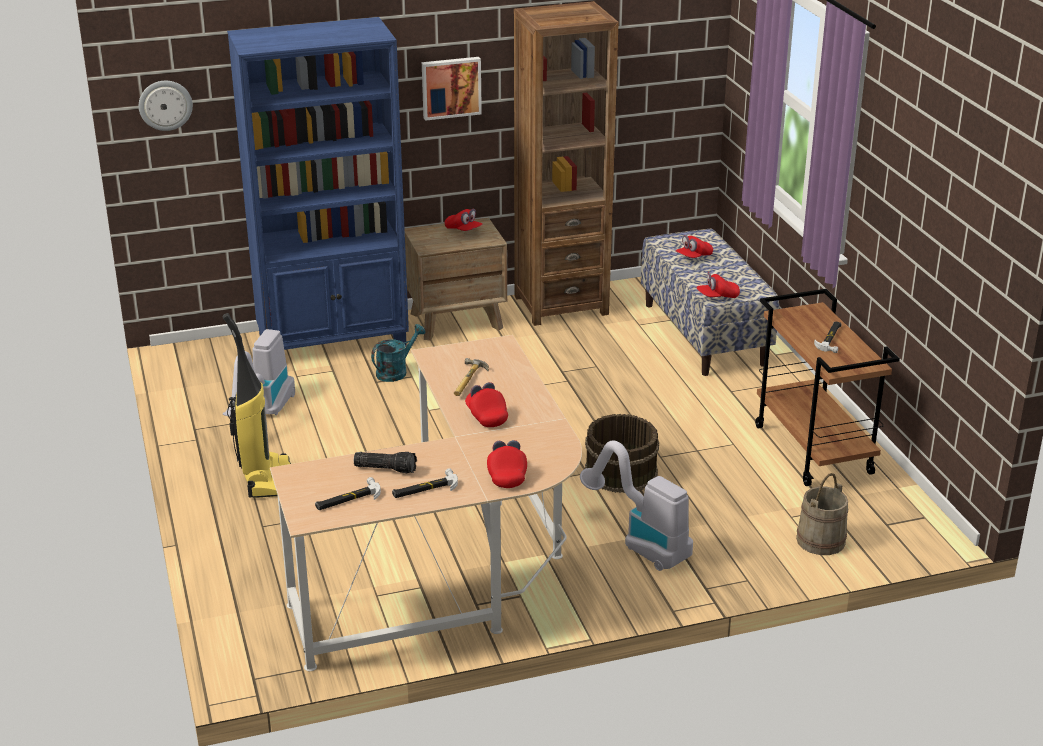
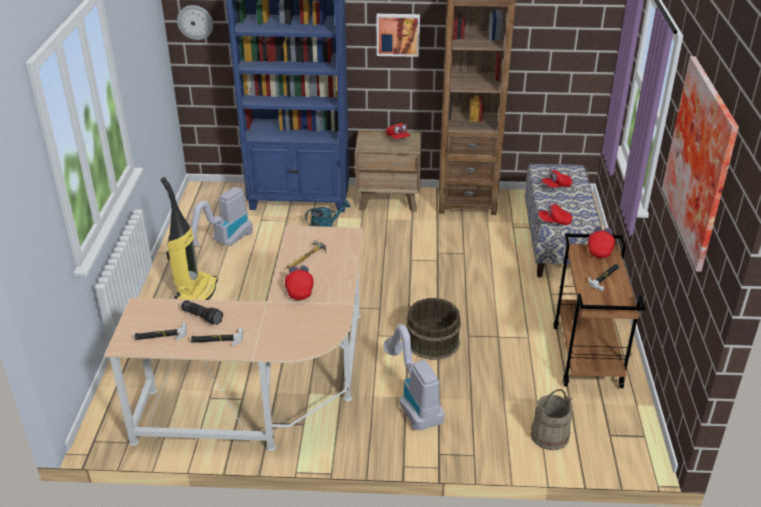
camera: 20 degrees right, 5 degrees up
(506, 474) = (280, 341): red cap -> red cap (600, 249)
(948, 166) = (704, 161): none -> picture

